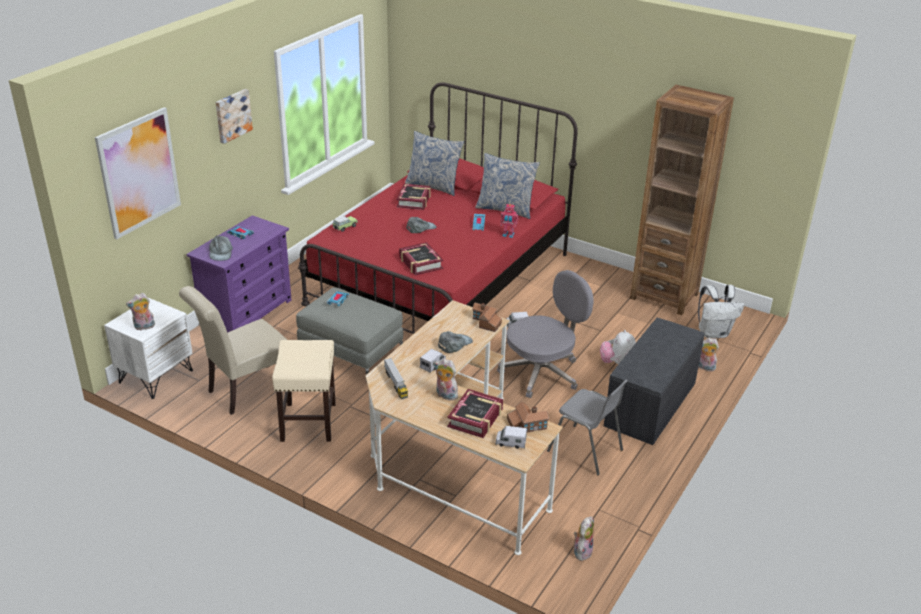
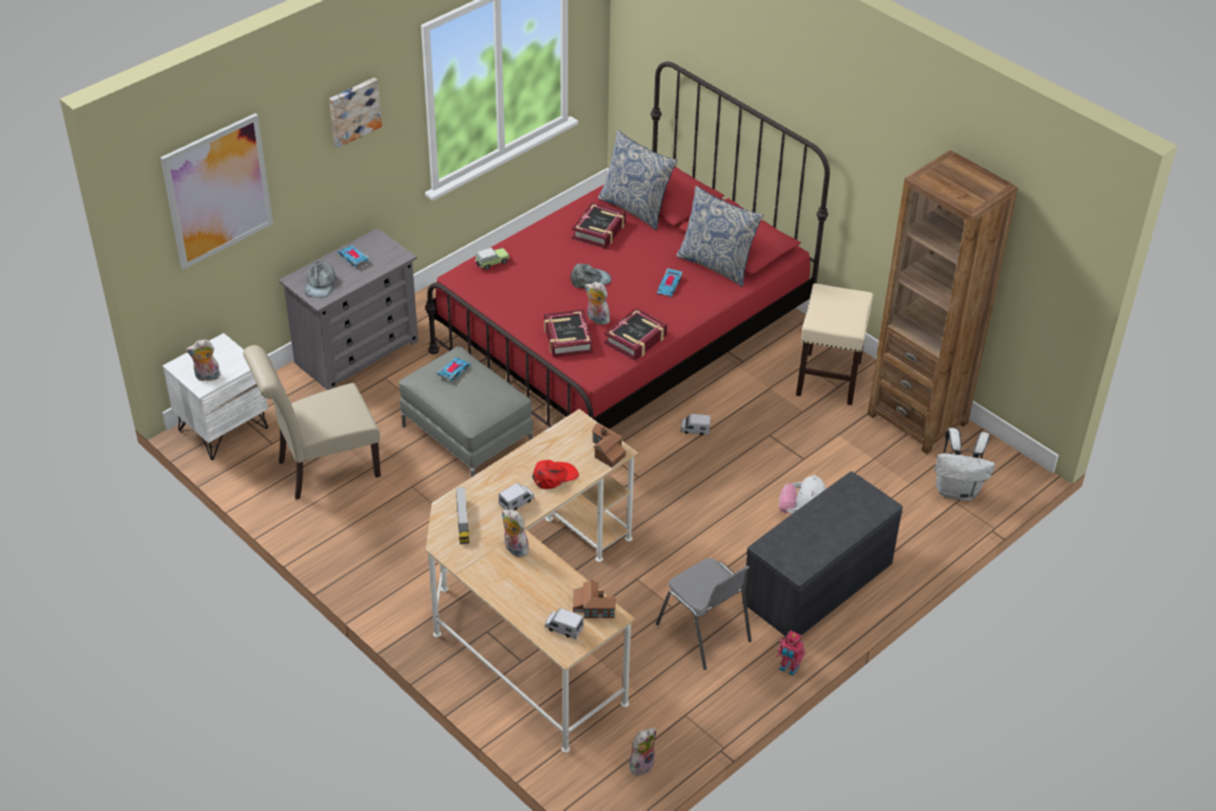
camera: 15 degrees right, 10 degrees up
(247, 312) = (357, 351): purple dresser -> grey dresser
(308, 421) = (383, 526): beige stool -> beige stool (828, 377)
(454, 344) = (554, 476): grey cap -> red cap
(475, 418) = (537, 587): book -> book (636, 339)
(508, 235) = (701, 310): toy robot -> toy robot (788, 668)
(542, 373) = (697, 510): grey office chair -> none
(705, 368) = (917, 542): plush toy -> plush toy (596, 319)

